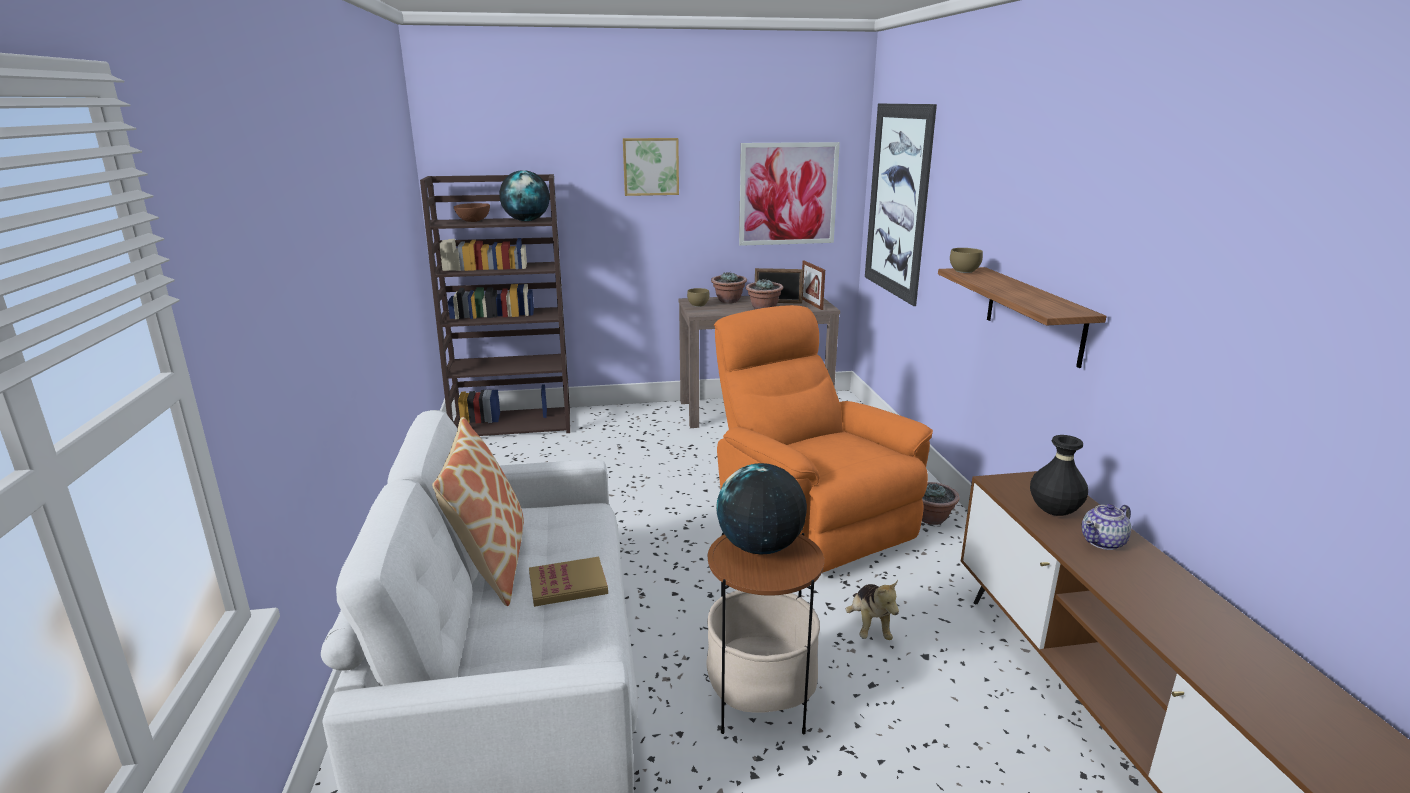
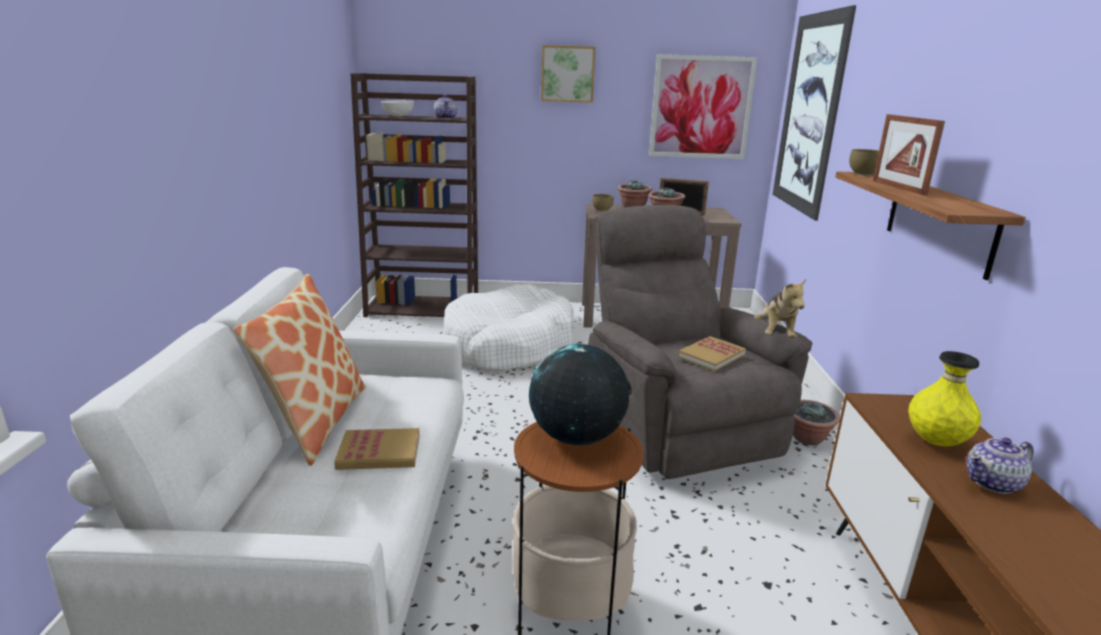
camera: 10 degrees right, 0 degrees up
(473, 221) = (398, 116): brown bowl -> white bowl
(527, 220) = (446, 118): globe -> teapot
(618, 457) = (508, 346): none -> white dog bed
(809, 522) = (675, 426): orange armchair -> grey armchair
(811, 304) = (714, 216): picture frame -> picture frame (898, 187)
(843, 452) = (711, 356): none -> book
(869, 626) = (712, 542): plush toy -> plush toy (775, 334)
(1054, 512) = (936, 442): black vase -> yellow vase

